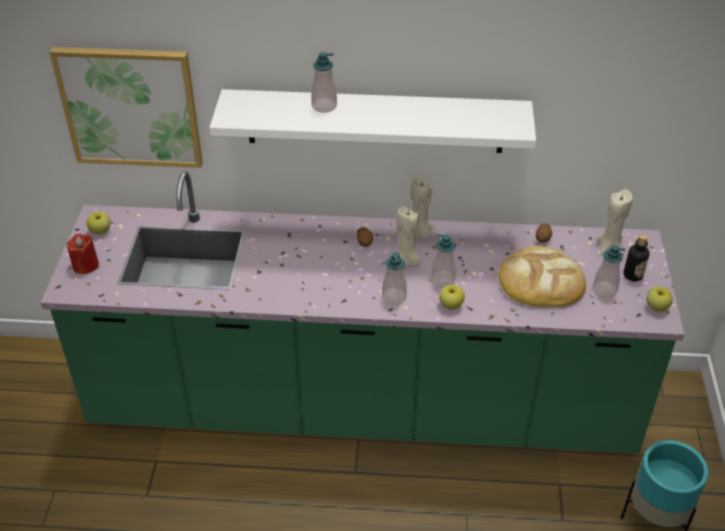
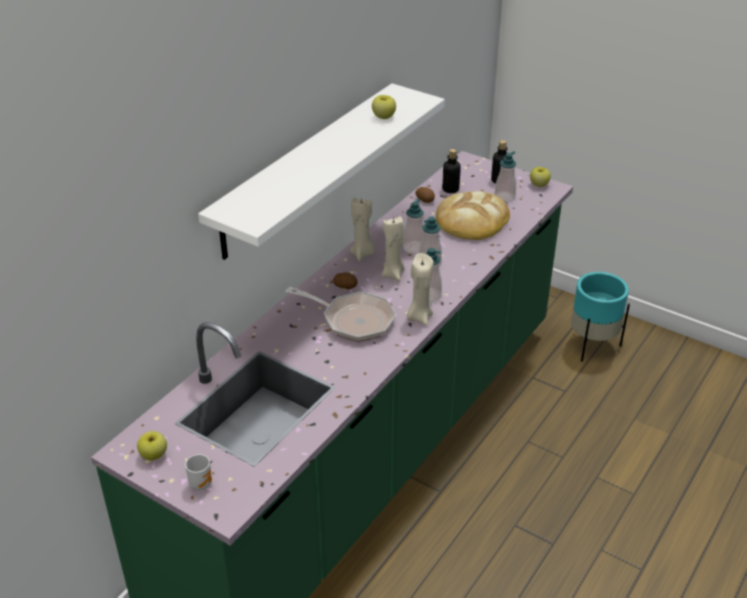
camera: 60 degrees left, 5 degrees down
(85, 265) = (201, 483): red candle -> mug
(130, 107) = (122, 292): picture -> none
(322, 265) = (353, 320): none -> frying pan
(324, 106) = (295, 169): soap dispenser -> soap dispenser (413, 248)
(451, 305) = (462, 271): apple -> apple (383, 116)
(579, 248) = (450, 189): none -> bottle
(609, 246) = (460, 177): beige candle -> beige candle (419, 317)

